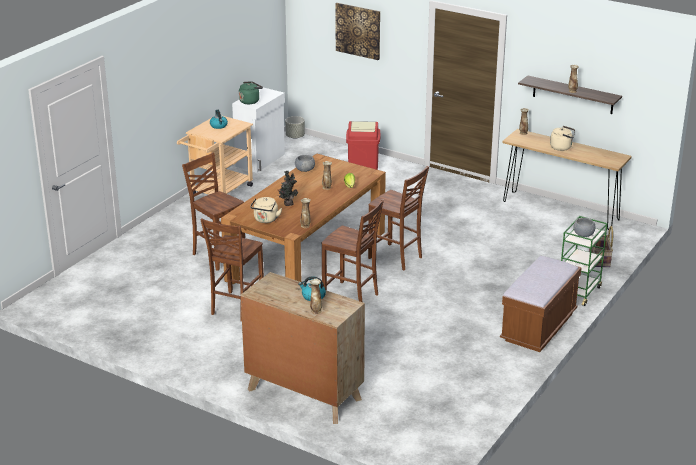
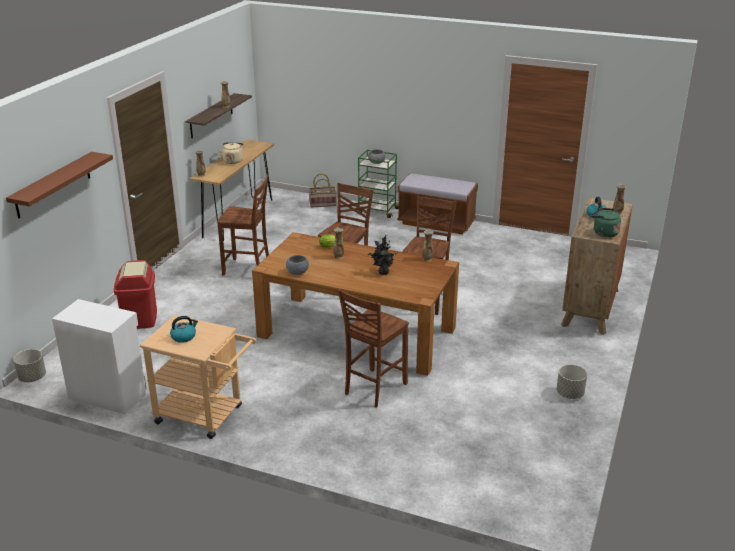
camera: 100 degrees left, 0 degrees up
(162, 346) = (570, 394): none -> grey planter
(236, 307) = (475, 360): brown chair -> brown chair (248, 269)
(250, 101) = (106, 319): green kettle -> green kettle (603, 233)
(265, 220) = (424, 280): beige kettle -> none
(358, 30) = (53, 185): picture -> brown shelf

